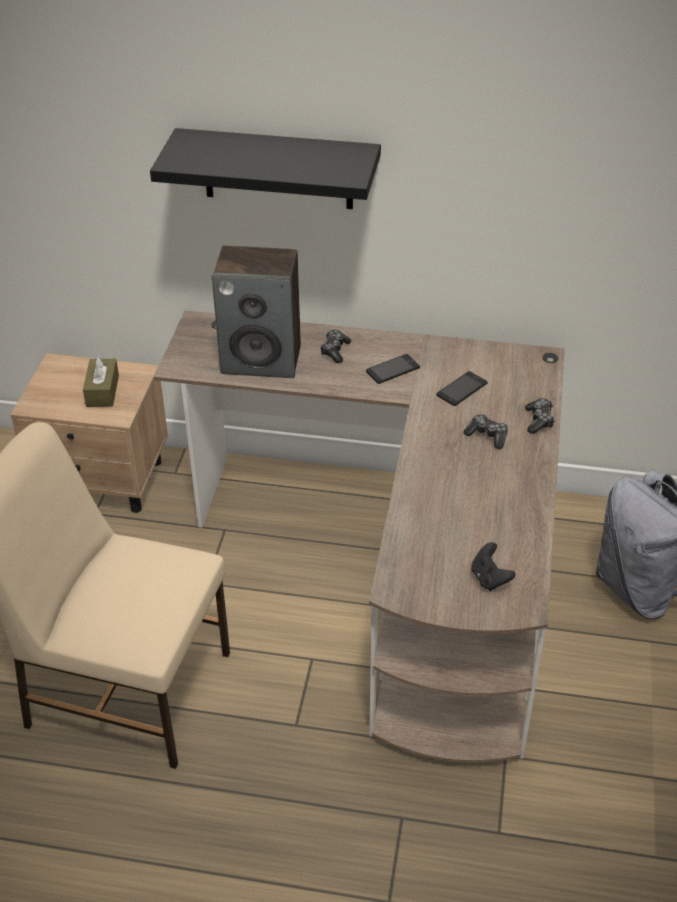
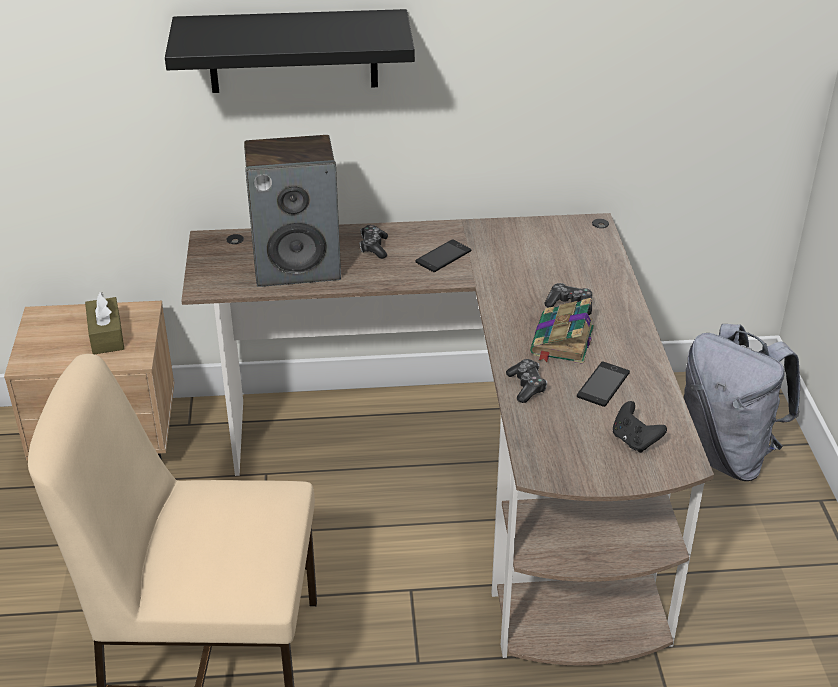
camera: 15 degrees left, 5 degrees down
(461, 389) = (524, 265): phone -> phone (603, 384)
(464, 471) = (562, 342): none -> book
(539, 420) = (616, 283): game controller -> game controller (526, 386)

